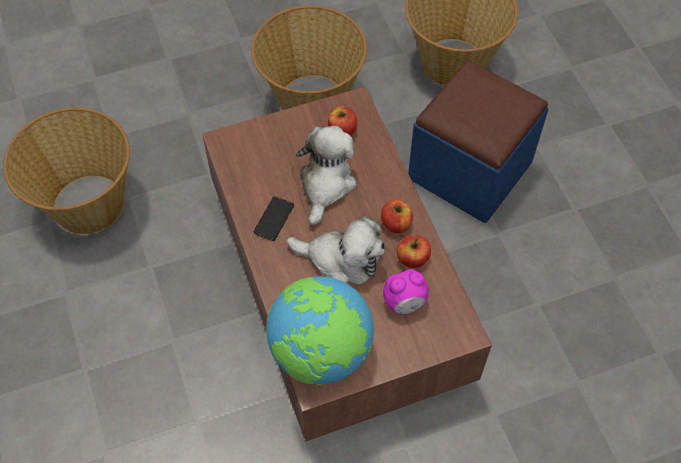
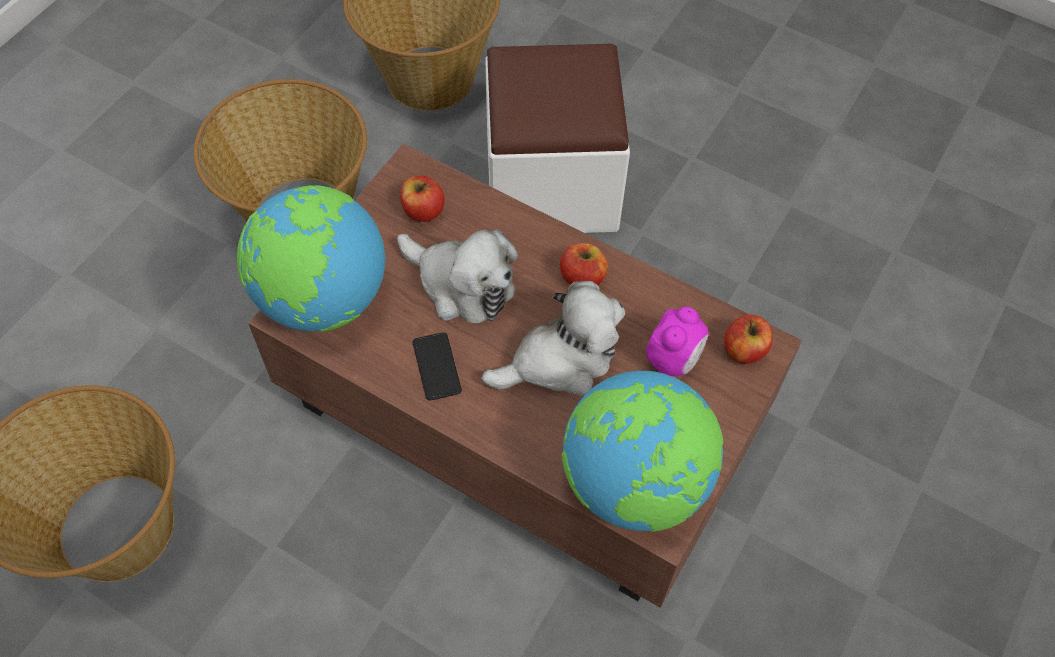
camera: 40 degrees left, 0 degrees up
(248, 144) = (322, 299): none -> globe
(326, 184) = (461, 285): plush toy -> plush toy turned 150 degrees clockwise
(412, 258) = (636, 304): apple -> apple (744, 350)
(470, 170) = (551, 184): blue ottoman -> white ottoman

